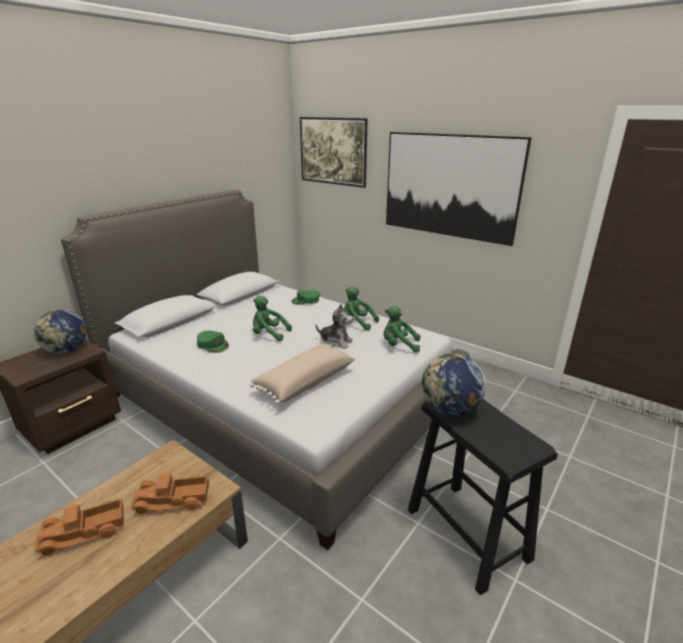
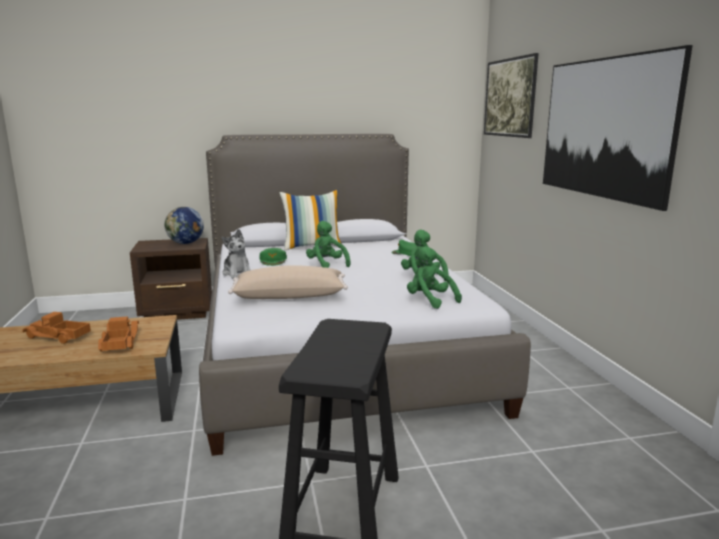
camera: 40 degrees right, 10 degrees down
(172, 501) = (119, 342): toy truck -> toy truck turned 45 degrees clockwise
(215, 315) = (312, 246): none -> pillow
(336, 342) = (373, 283): plush toy -> plush toy (237, 273)
(449, 409) = (333, 329): globe -> none

